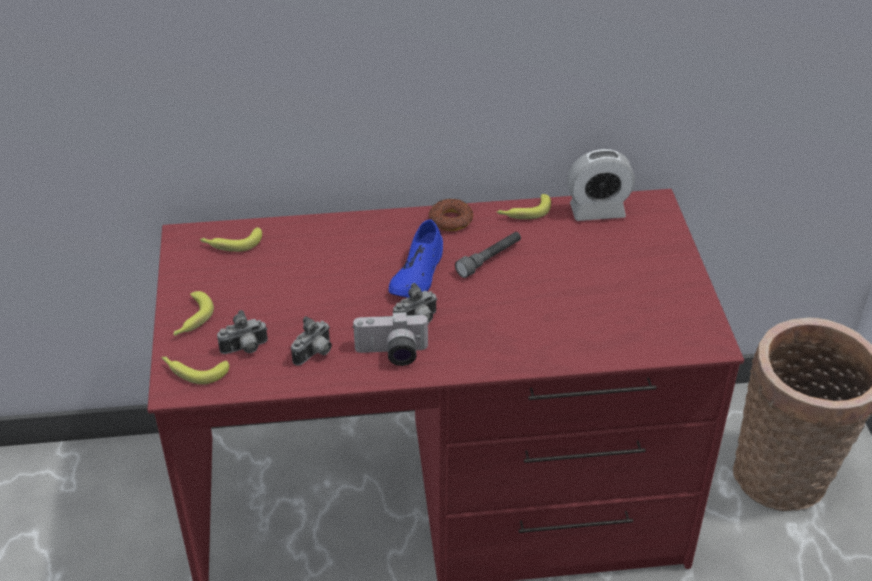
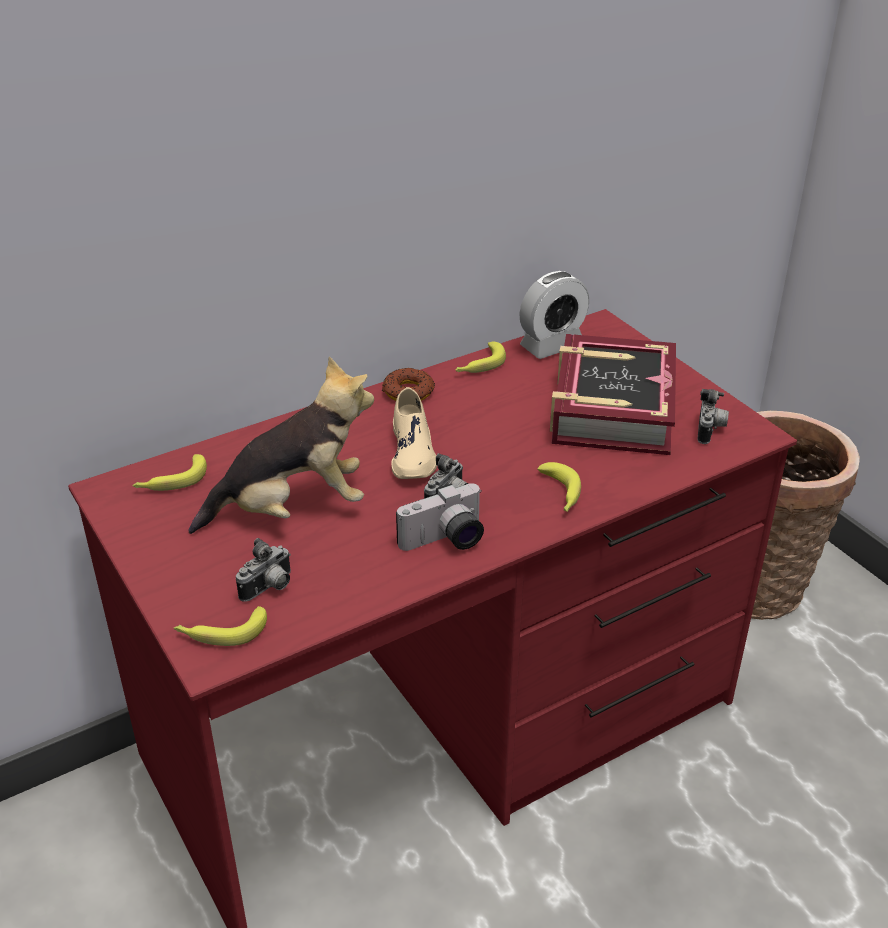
camera: 25 degrees left, 5 degrees down
(191, 320) = (178, 577): banana -> banana (560, 494)
(301, 292) = (293, 508): none -> plush toy
(315, 354) = (357, 568): camera -> camera (710, 430)
(418, 273) = (412, 452): blue shoe -> beige shoe
(489, 260) = (479, 418): grey flashlight -> none
(604, 282) = (611, 408): none -> book

